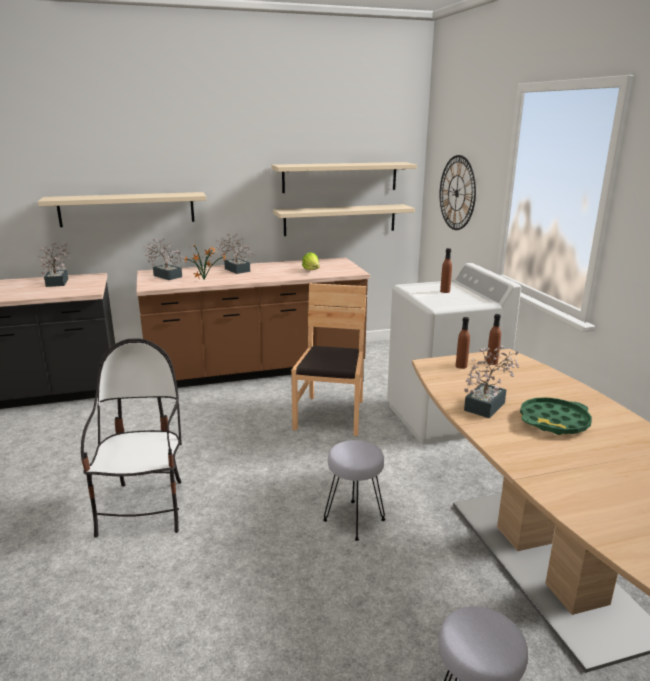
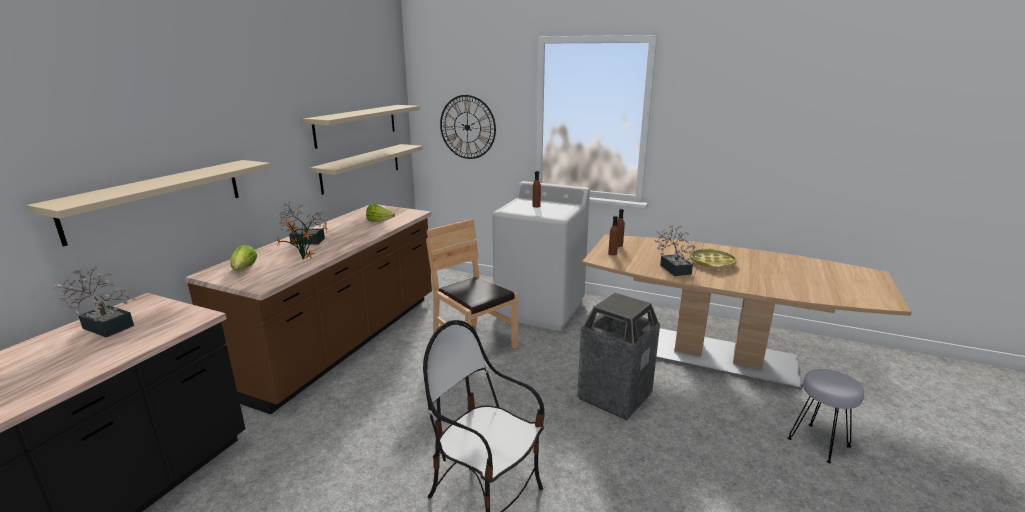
camera: 50 degrees left, 0 degrees up
(166, 275) = (244, 270): potted plant -> lettuce
(353, 519) = (614, 396): grey stool -> trash can
(554, 421) = (712, 263): green tray -> yellow tray

